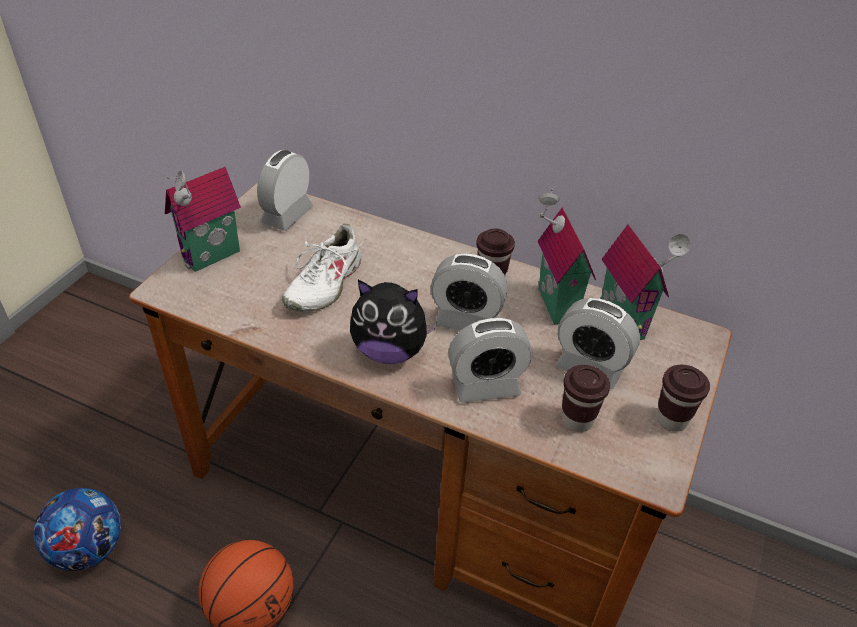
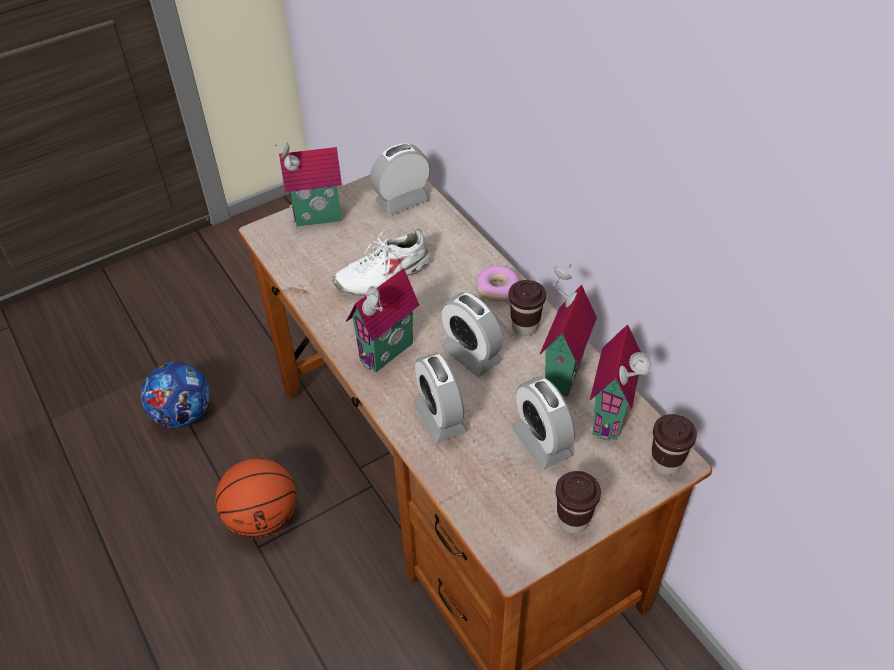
camera: 35 degrees right, 5 degrees up
(389, 351) = (389, 354): plush toy -> toy house
(440, 257) = (497, 288): none -> donut
(486, 386) = (440, 417): alarm clock -> alarm clock turned 45 degrees clockwise
(577, 420) = (490, 480): brown cup -> brown cup (666, 463)

